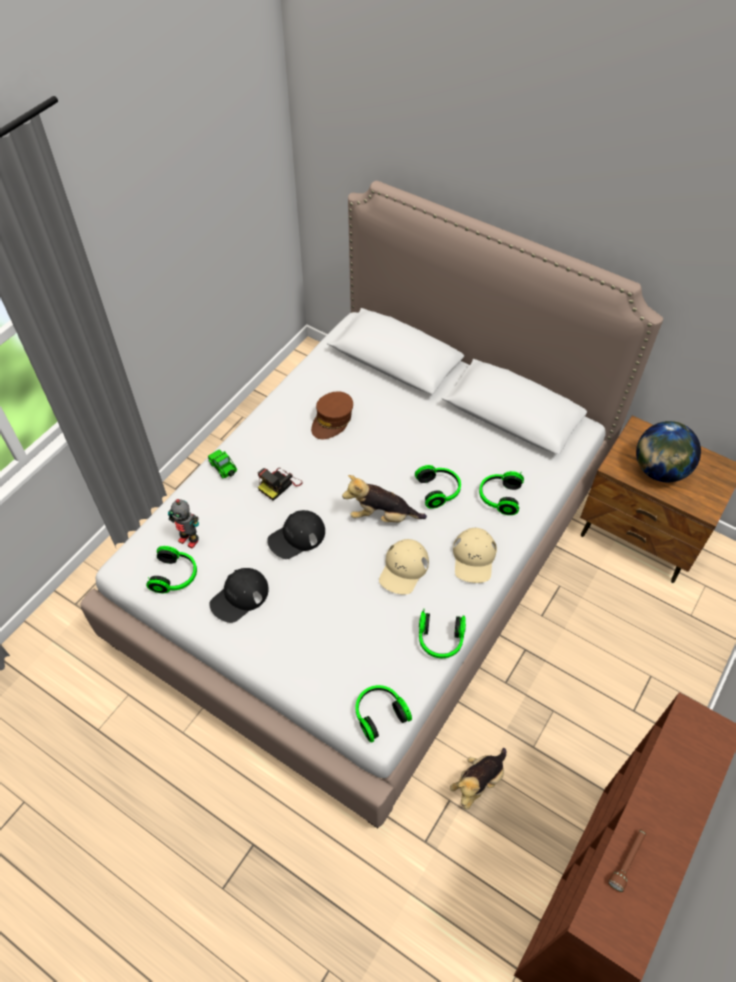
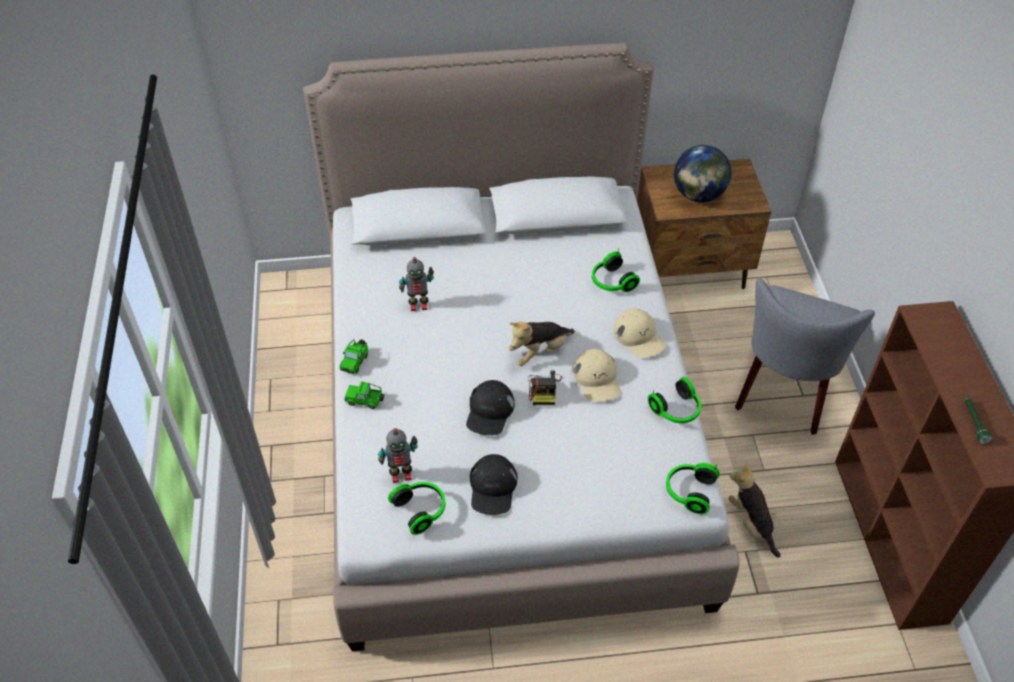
camera: 40 degrees left, 5 degrees down
(247, 435) = (355, 361): none -> toy car
(279, 484) = (430, 382): camera -> camera (544, 389)
(332, 420) = (418, 305): brown cap -> toy robot
(439, 491) = (562, 305): headphones -> none
(478, 782) = (752, 523): plush toy -> plush toy turned 150 degrees clockwise
(620, 696) = (785, 392): none -> grey chair
(627, 860) = (974, 422): brown flashlight -> green flashlight

